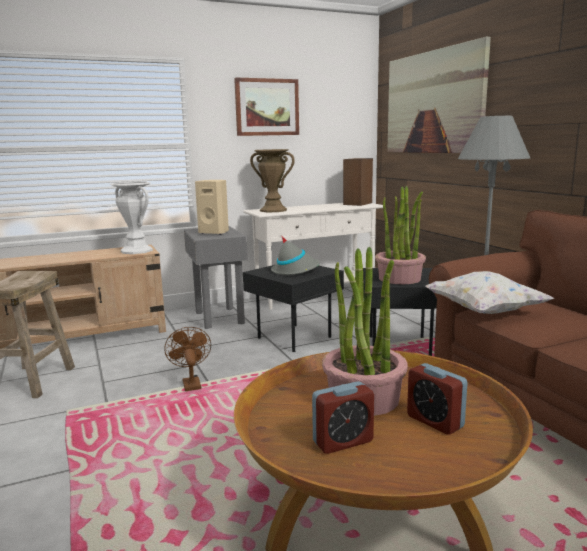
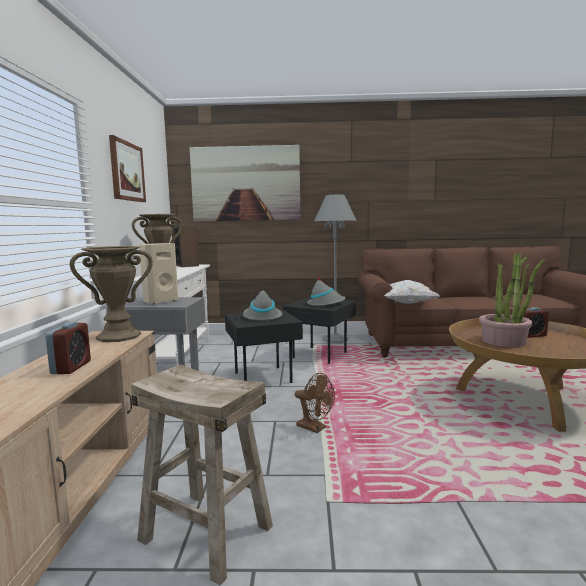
camera: 65 degrees left, 5 degrees down
(137, 251) = (119, 336): white vase -> brown vase
(190, 383) = (315, 428): brown fan -> brown fan turned 150 degrees counterclockwise
(343, 441) = (557, 350): alarm clock -> alarm clock (71, 367)
(399, 279) = (325, 304): potted plant -> grey hat

